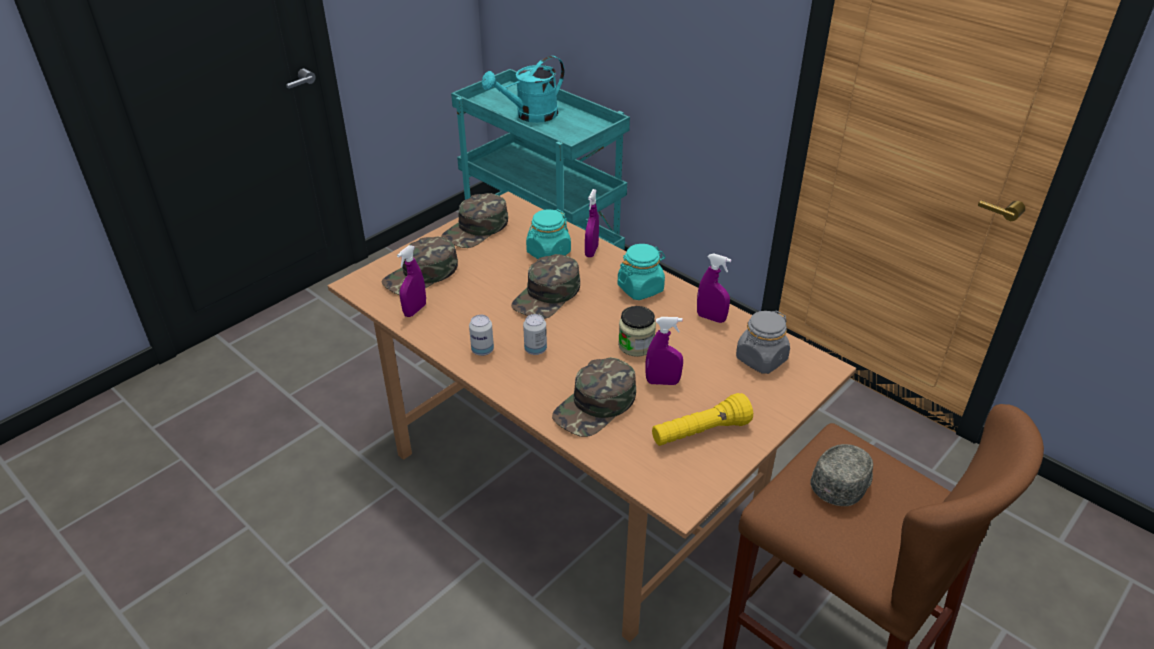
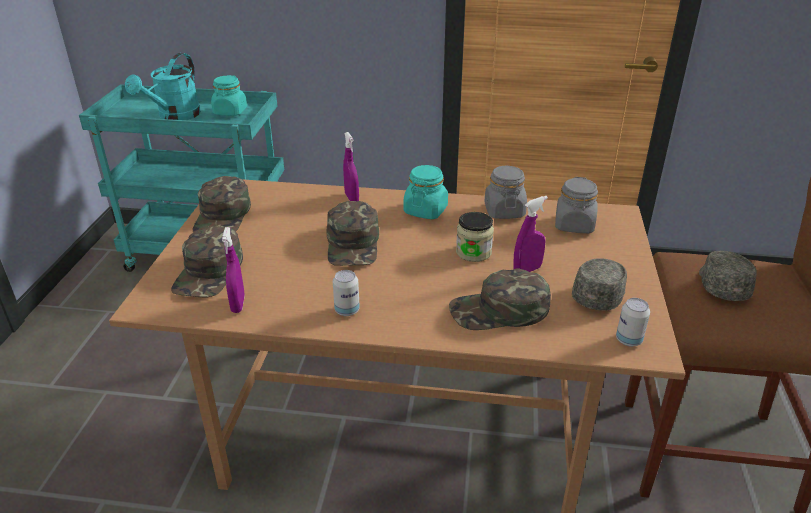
camera: 35 degrees left, 5 degrees down
(535, 350) = (395, 290): can -> can (628, 340)
(548, 253) = (315, 212): turquoise jar -> turquoise jar (230, 112)
(596, 405) = (499, 311): green cap -> green cap turned 75 degrees clockwise
(700, 433) = (600, 294): yellow flashlight -> grey cap
(711, 318) = (504, 211): purple spray bottle -> grey jar

